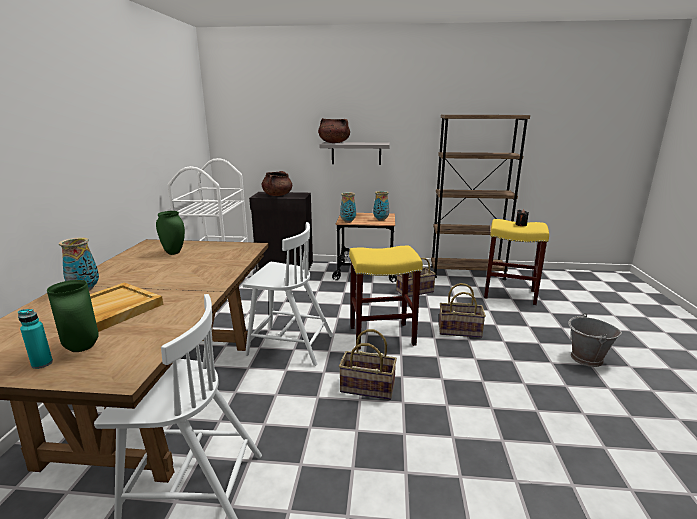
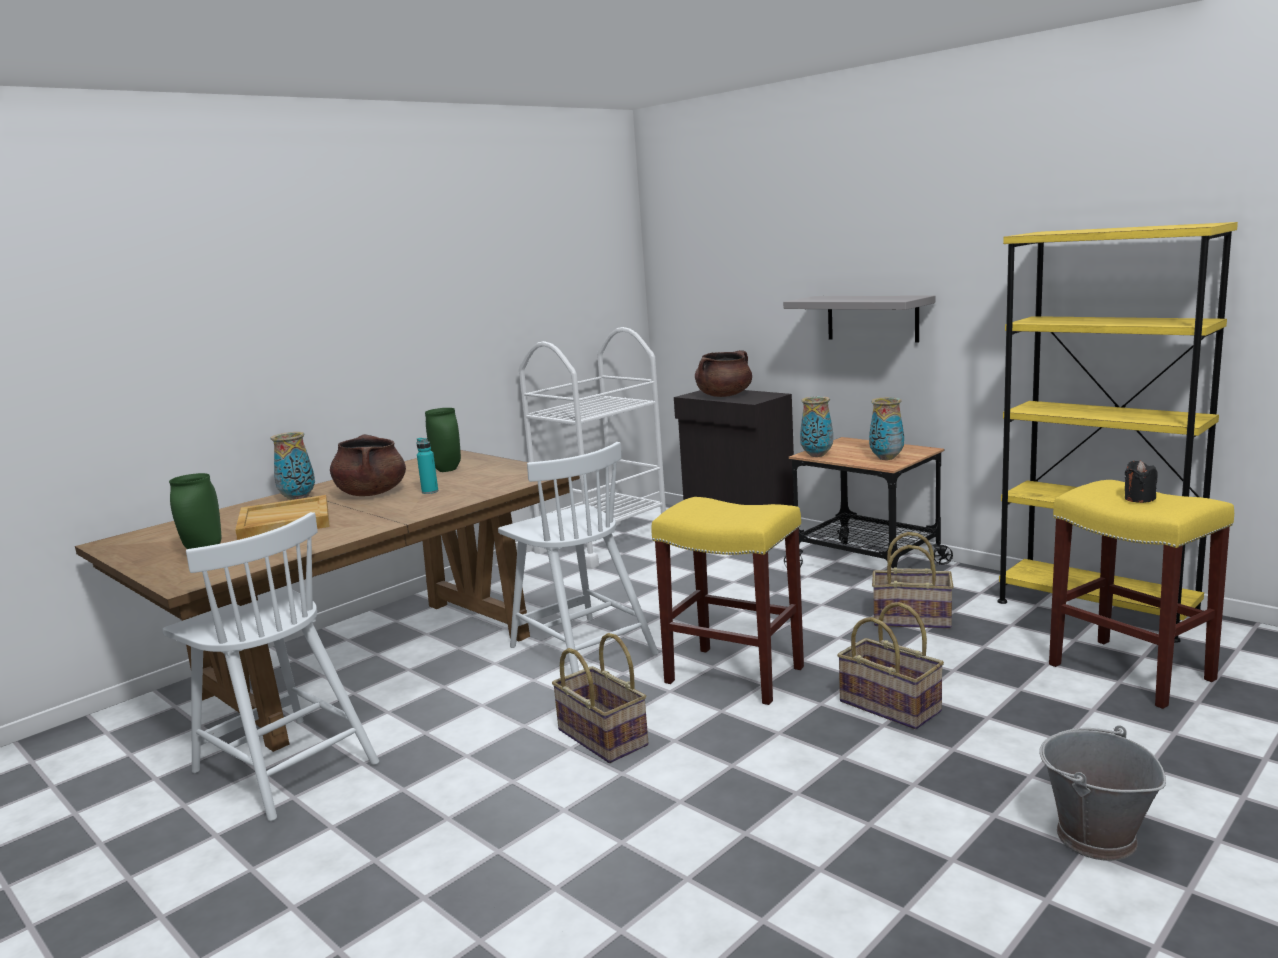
camera: 40 degrees right, 5 degrees down
(42, 363) = (161, 558): turquoise bottle -> turquoise bottle (430, 492)
(334, 143) = (819, 298): brown cooking pot -> brown cooking pot (371, 493)
(467, 273) = (1096, 608): brown bookcase -> yellow bookcase

